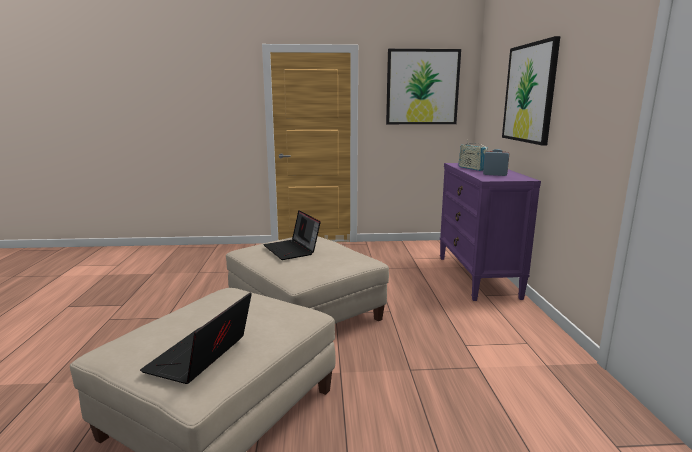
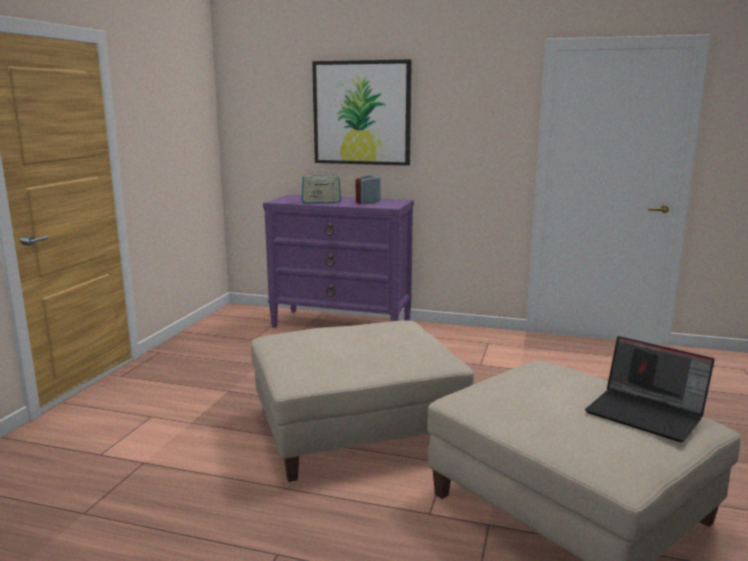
camera: 70 degrees left, 0 degrees up
(292, 250) = (340, 349): laptop -> none
(422, 87) = (175, 102): picture -> none

